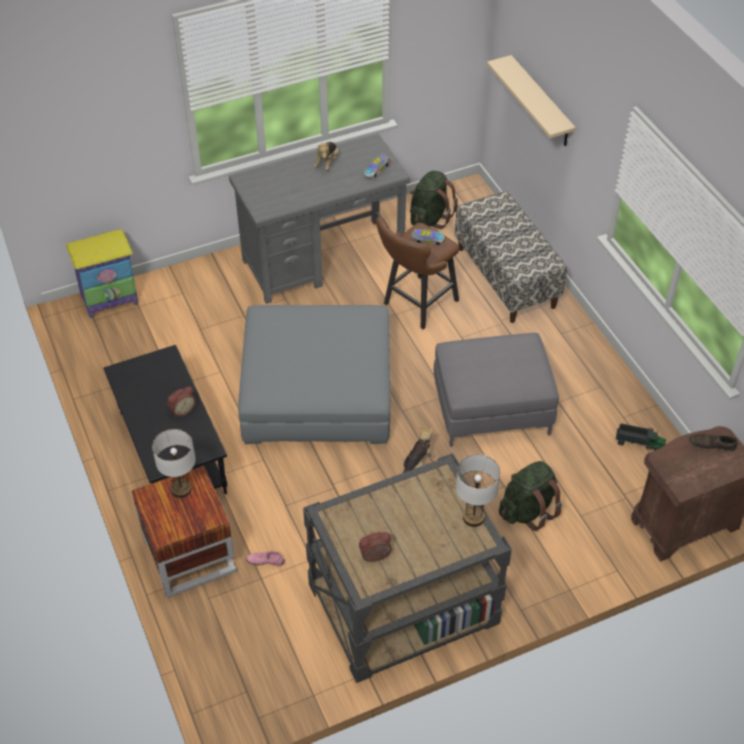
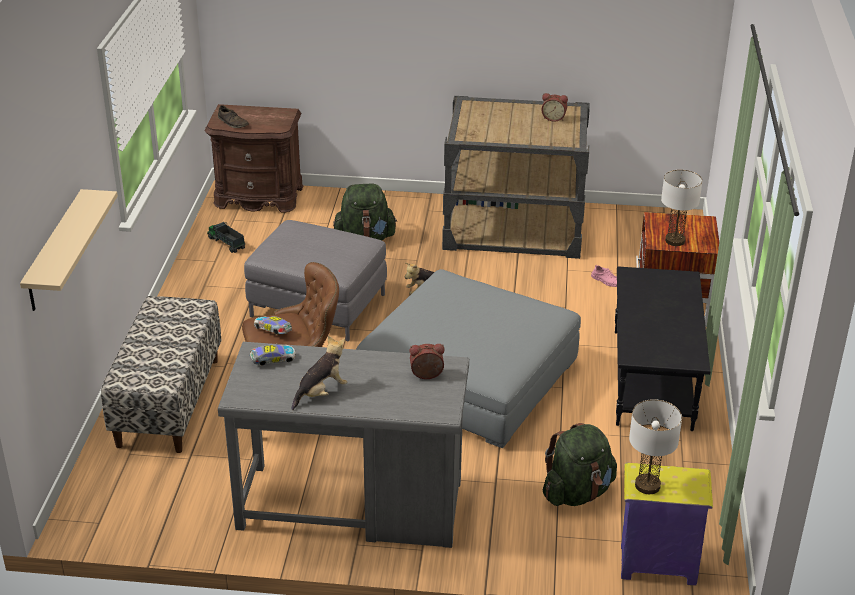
camera: 150 degrees left, 15 degrees down
(182, 409) = (641, 309): alarm clock -> alarm clock (427, 376)
(429, 218) = (169, 503): green backpack -> green backpack (577, 493)
(473, 517) = (464, 113): table lamp -> table lamp (647, 485)

